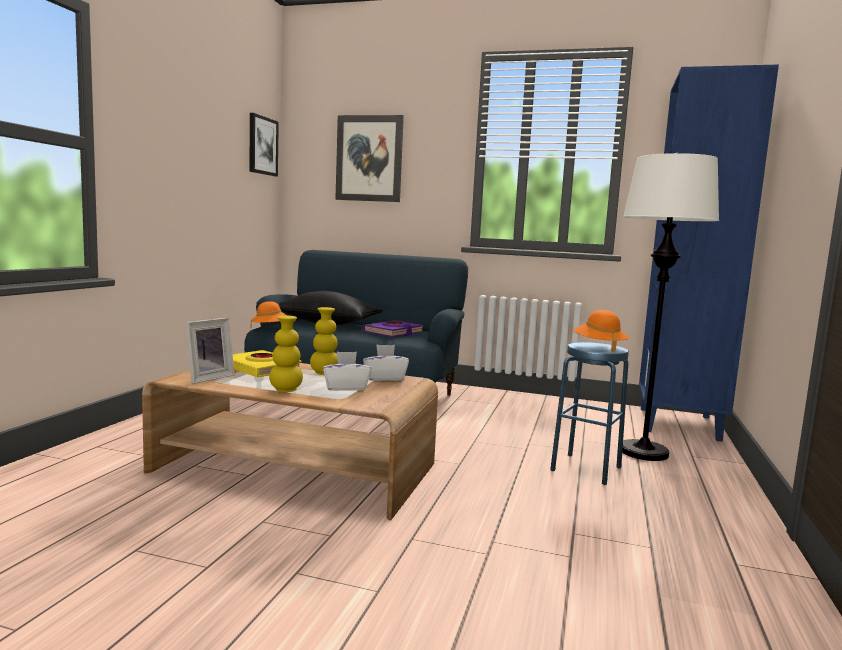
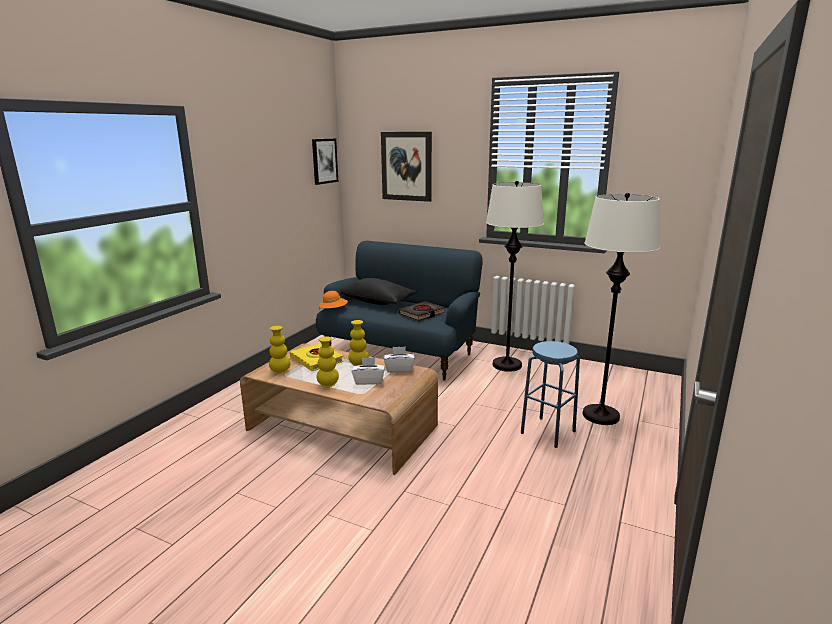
camera: 10 degrees right, 10 degrees up
(207, 378) = (280, 371): picture frame -> yellow vase
(393, 333) = (422, 314): purple book -> black book
(502, 405) = (507, 365): none -> white floor lamp
(599, 346) = (556, 348): orange hat -> none
(679, 424) = (645, 386): blue bookcase -> none

